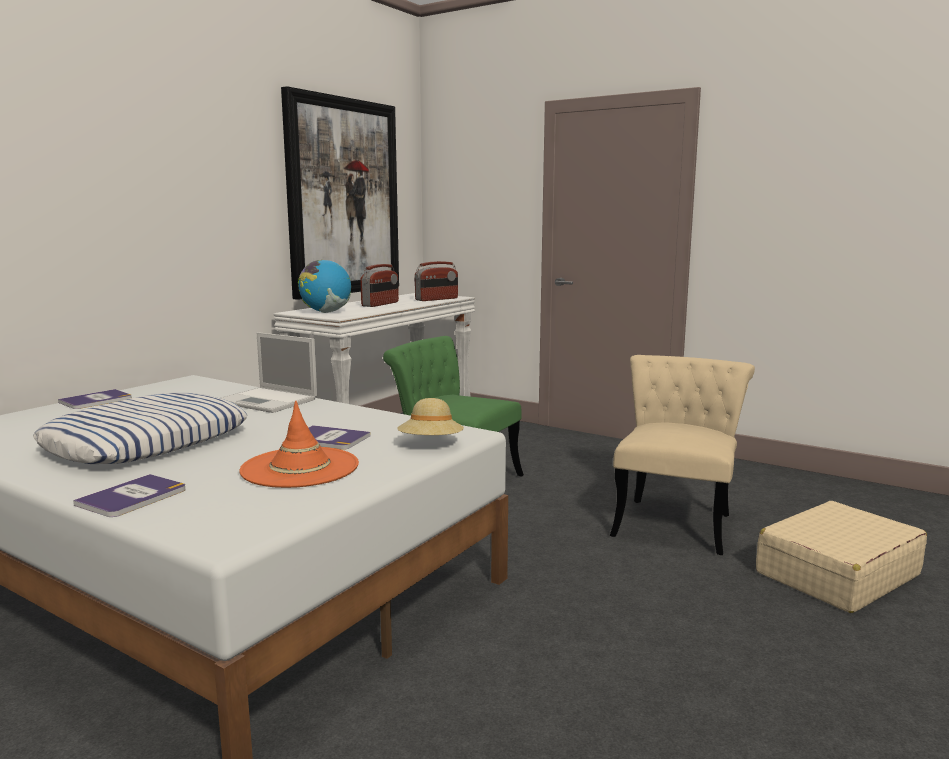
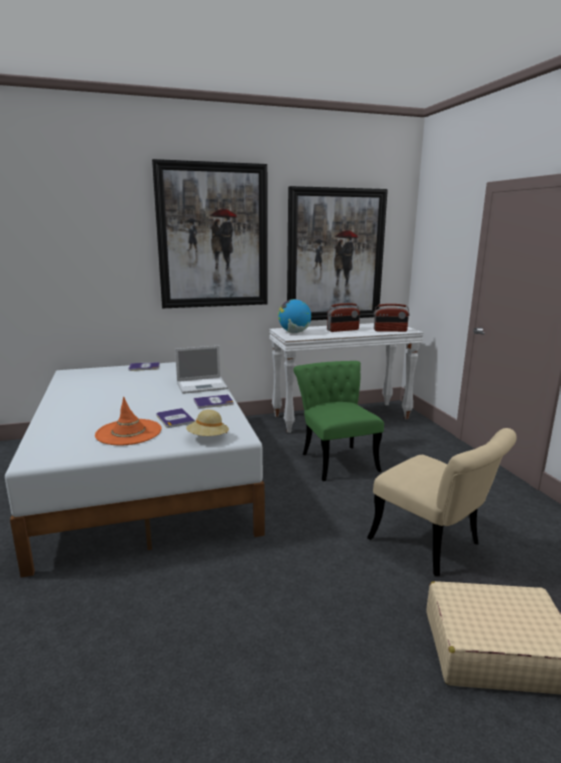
camera: 40 degrees right, 5 degrees up
(132, 497) = (52, 426): book -> book (213, 402)
(147, 441) = (113, 397): pillow -> none
(182, 158) = (213, 237): none -> picture
(269, 401) = (203, 385): laptop -> laptop turned 90 degrees counterclockwise
(675, 520) = (434, 546): beige chair -> beige chair turned 75 degrees clockwise

